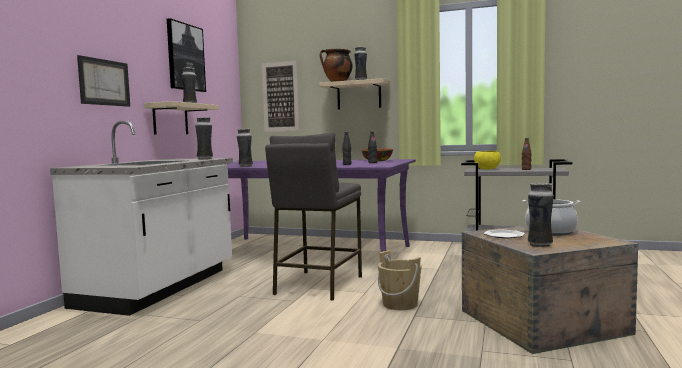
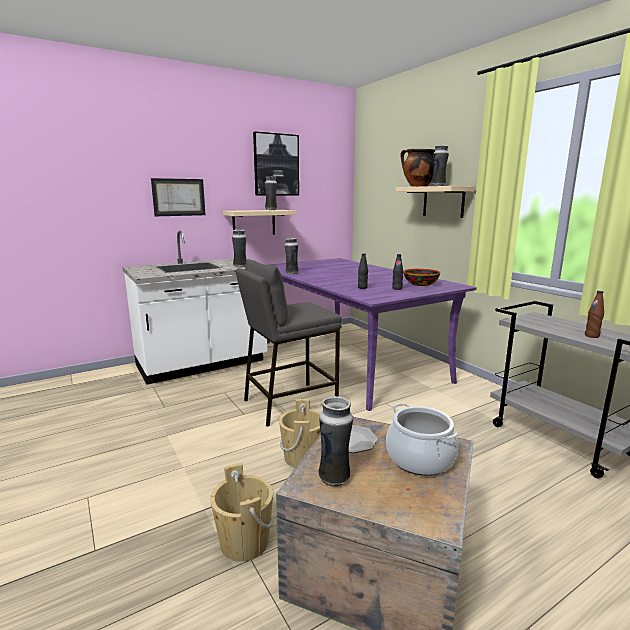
camera: 40 degrees right, 10 degrees up
(280, 96) = (380, 197): picture -> none
(461, 347) = (244, 542): none -> beige bucket
(487, 169) = (546, 320): yellow bowl -> none

